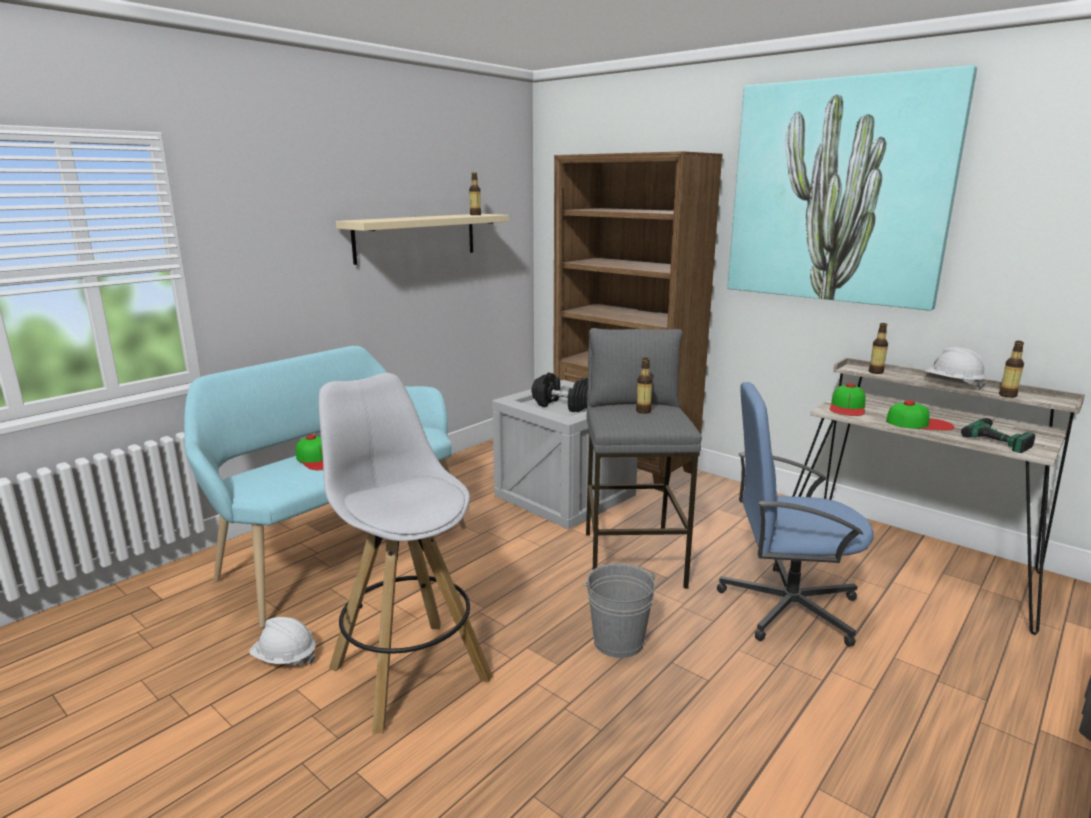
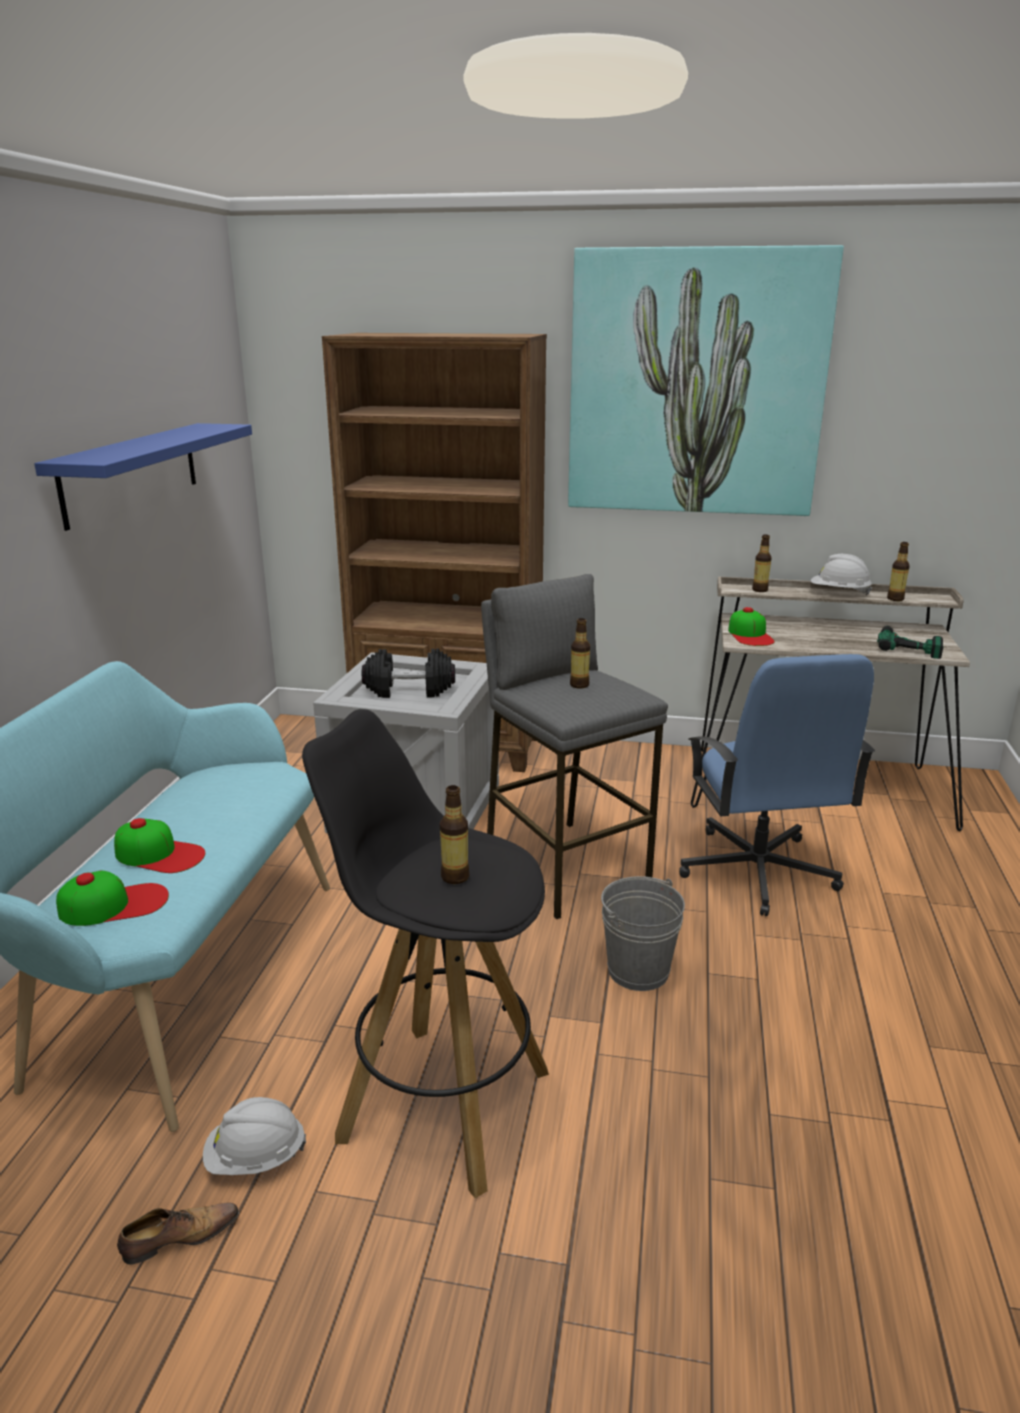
camera: 30 degrees left, 5 degrees up
(212, 682) = (178, 1238): none -> shoe
(408, 671) = (441, 1103): white stool -> black stool
(416, 237) = (131, 472): beige shelf -> blue shelf
(475, 215) = (206, 428): bottle -> bottle (455, 877)
(786, 606) = (757, 871): blue office chair -> blue office chair turned 75 degrees counterclockwise
(919, 423) = (830, 642): cap -> cap (114, 904)

